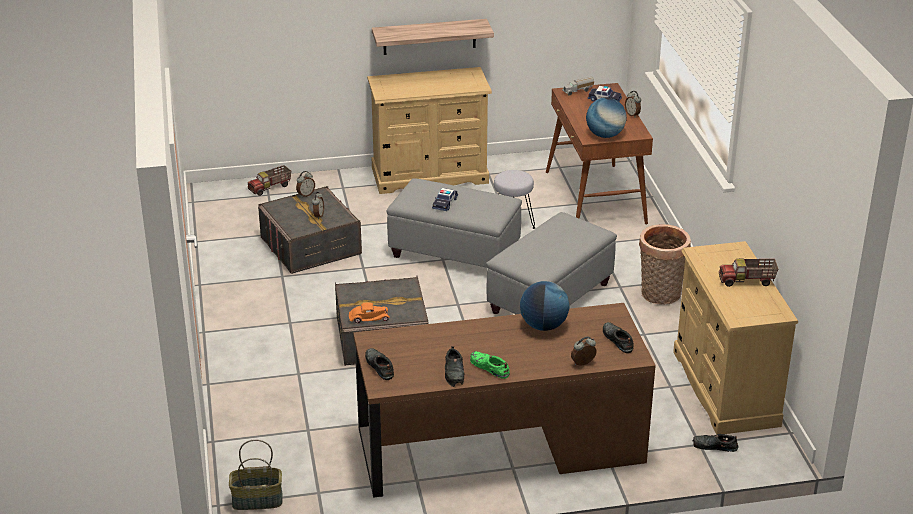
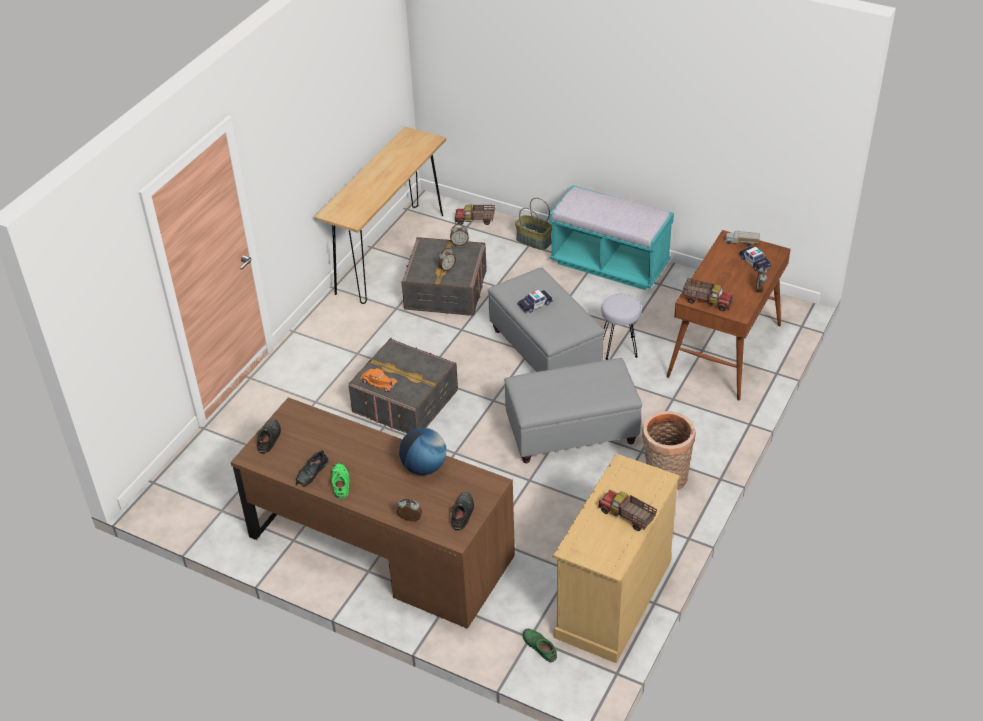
camera: 40 degrees right, 10 degrees up
(221, 239) = (390, 253): none -> brown console table
(257, 501) = (178, 493): basket -> basket (533, 241)
(429, 37) = (632, 137): shelf -> none
(430, 175) = (609, 264): beige dresser -> turquoise bench
(605, 135) = (707, 301): globe -> toy truck
(714, 446) = (539, 646): black shoe -> green shoe

